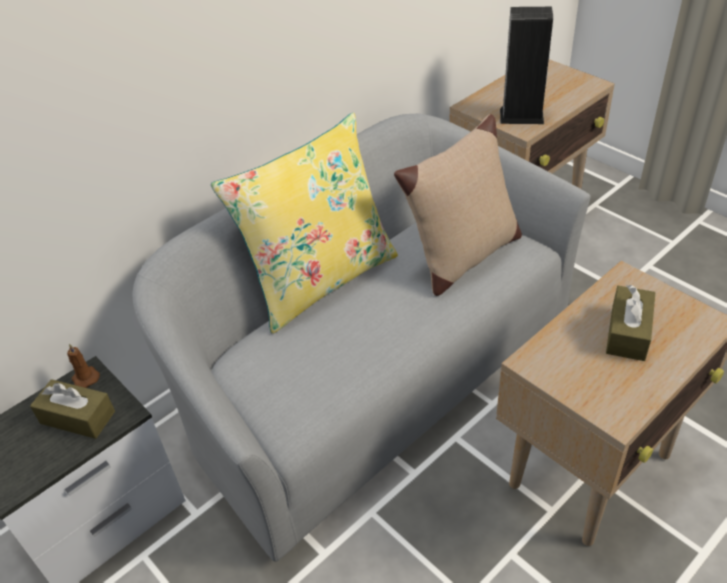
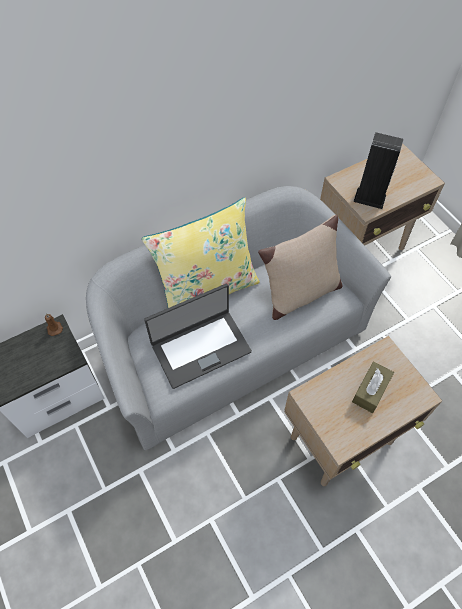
camera: 10 degrees right, 15 degrees up
(77, 417) = (46, 354): brown tissue box -> none
(334, 356) = (200, 347): none -> laptop

